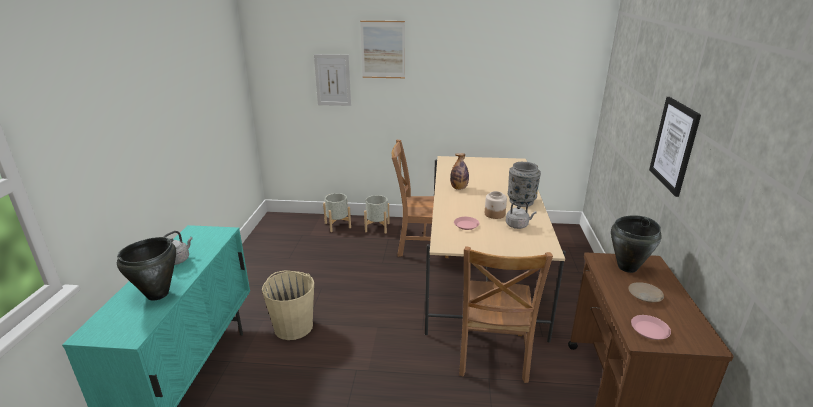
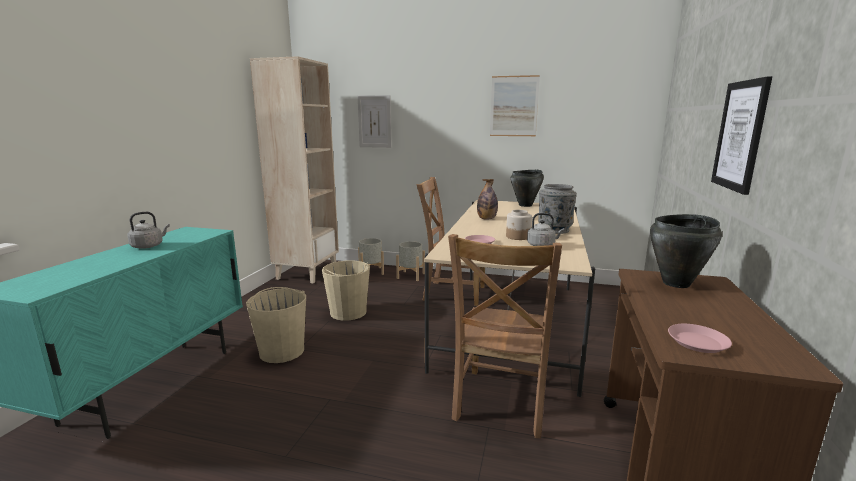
camera: 10 degrees right, 10 degrees down
(158, 294) = (101, 266): black cooking pot -> black cooking pot (525, 205)
(275, 231) = (307, 272): none -> beige bookcase
(335, 277) = (348, 312): none -> beige bucket
(383, 50) = (423, 89): picture -> picture (514, 106)
(645, 296) = (697, 309): beige plate -> none

